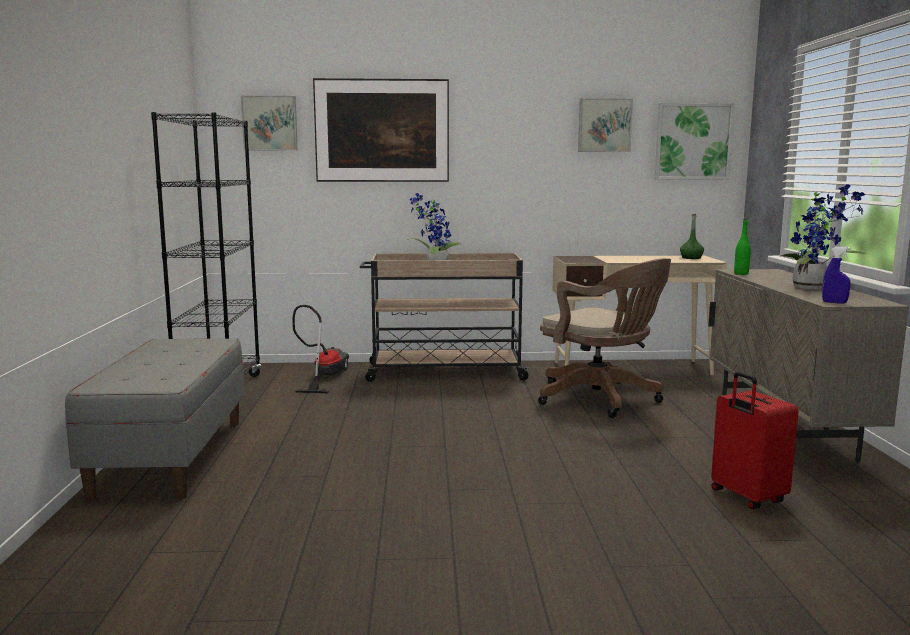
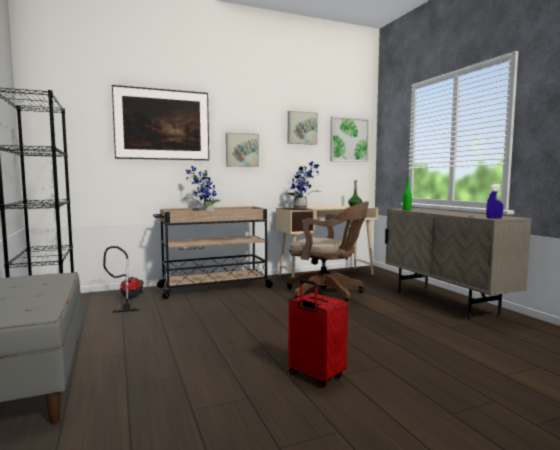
camera: 20 degrees left, 5 degrees down
(270, 123) = (77, 115): picture -> picture (242, 150)
(746, 497) = (471, 345): red suitcase -> red suitcase (315, 376)
(813, 288) = (461, 213): potted plant -> potted plant (302, 208)

